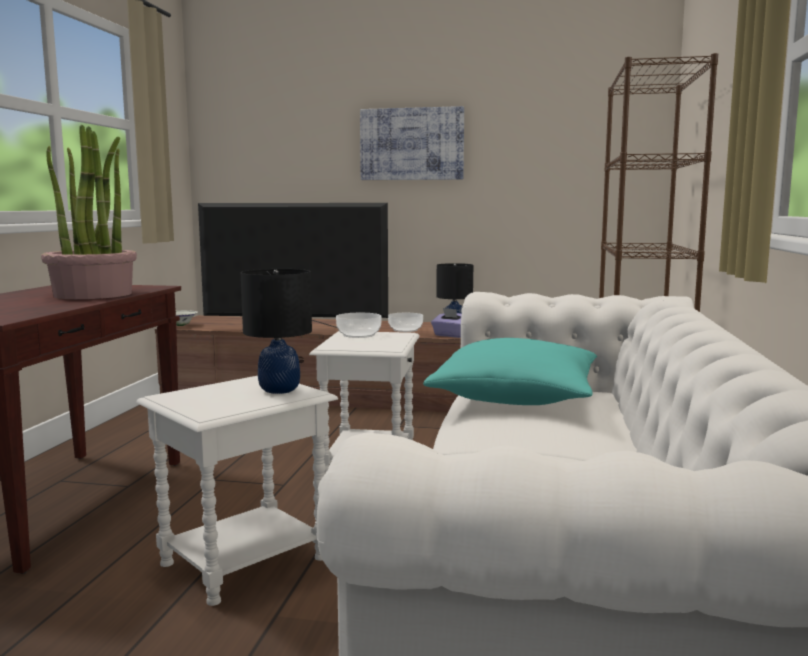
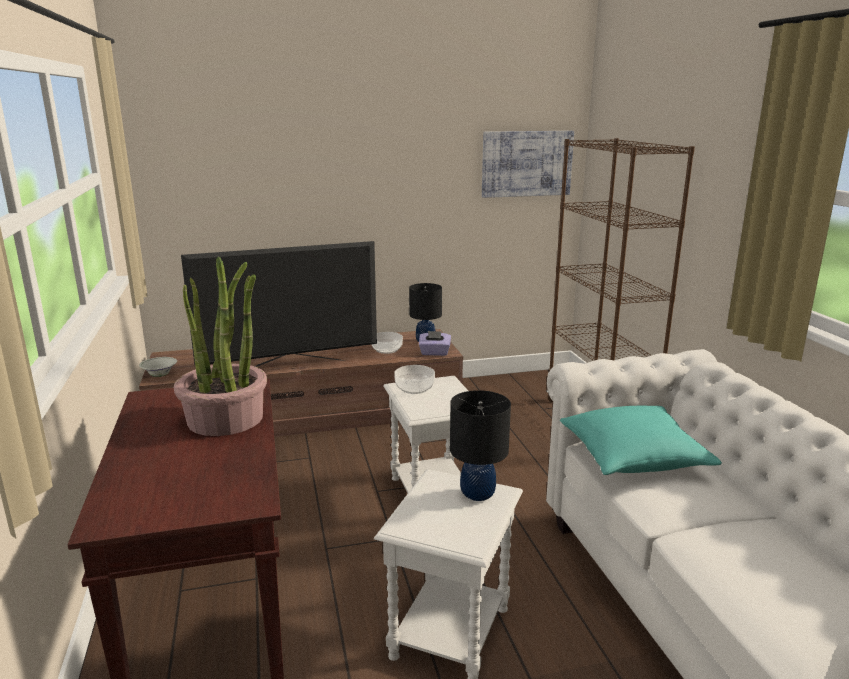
camera: 25 degrees left, 10 degrees up
(412, 144) = (367, 171): picture -> picture (526, 163)

